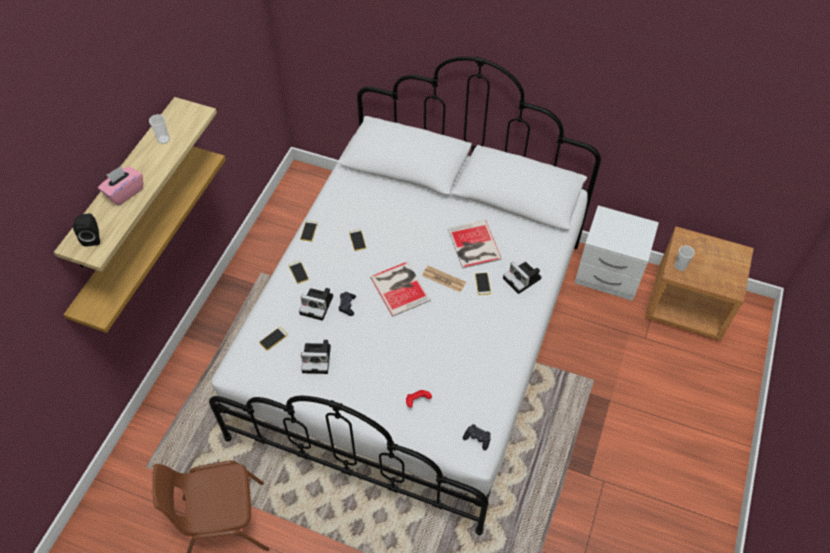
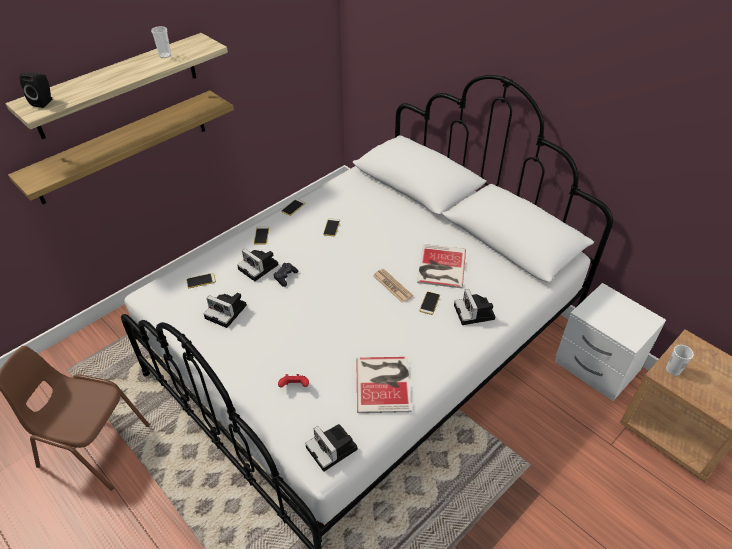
camera: 25 degrees right, 10 degrees down
(124, 192) = (99, 80): pink tissue box -> none
(400, 287) = (345, 278): book -> book (384, 383)
(477, 438) = (333, 449): black game controller -> camera

